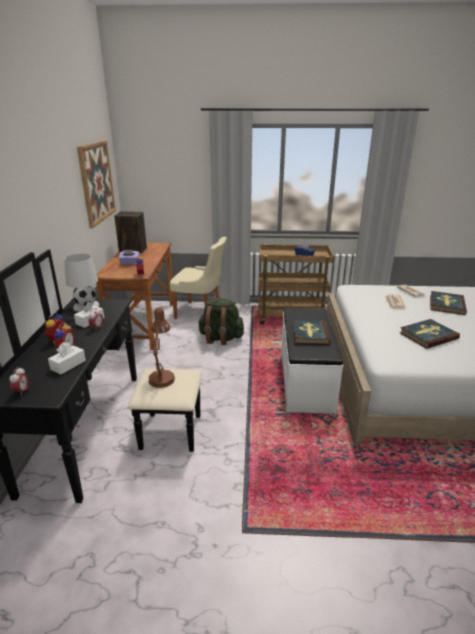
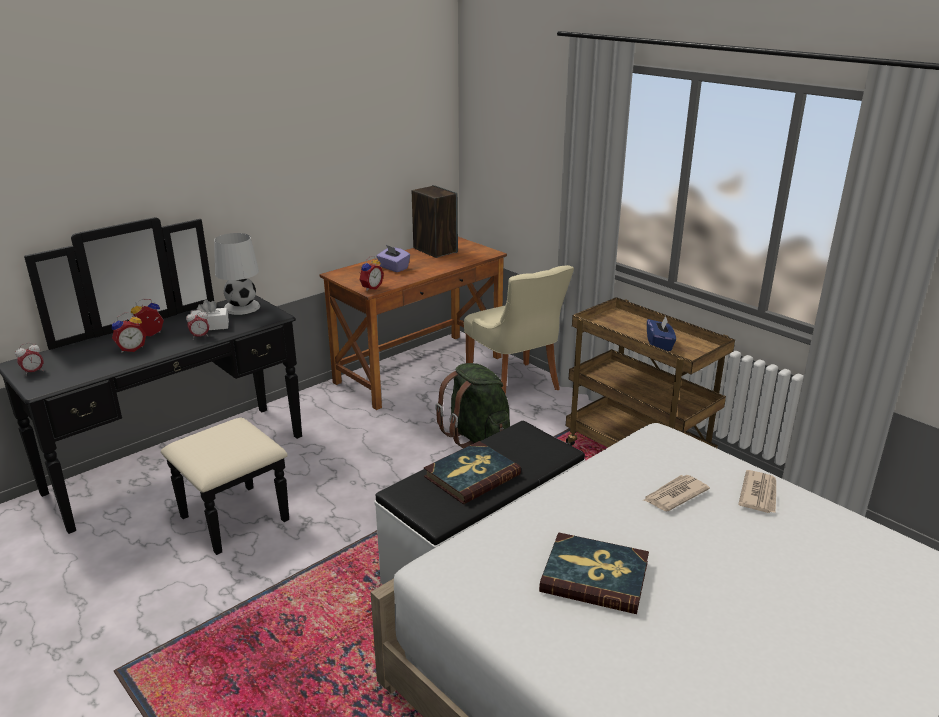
camera: 45 degrees right, 0 degrees up
(68, 365) = (104, 365): white tissue box -> none
(97, 182) = (381, 136): picture -> none
(162, 376) = (230, 434): brown table lamp -> none
(446, 304) = (775, 553): book -> none

